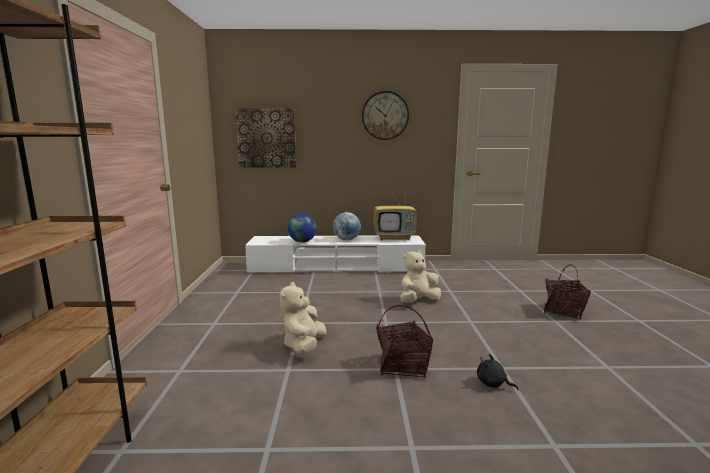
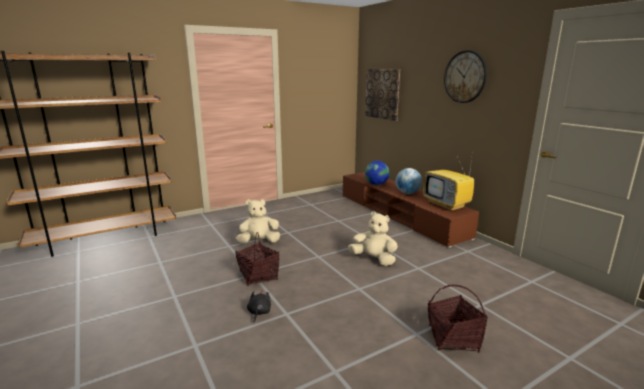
camera: 60 degrees right, 5 degrees up
(337, 267) = (400, 215): white tv stand -> brown tv stand

